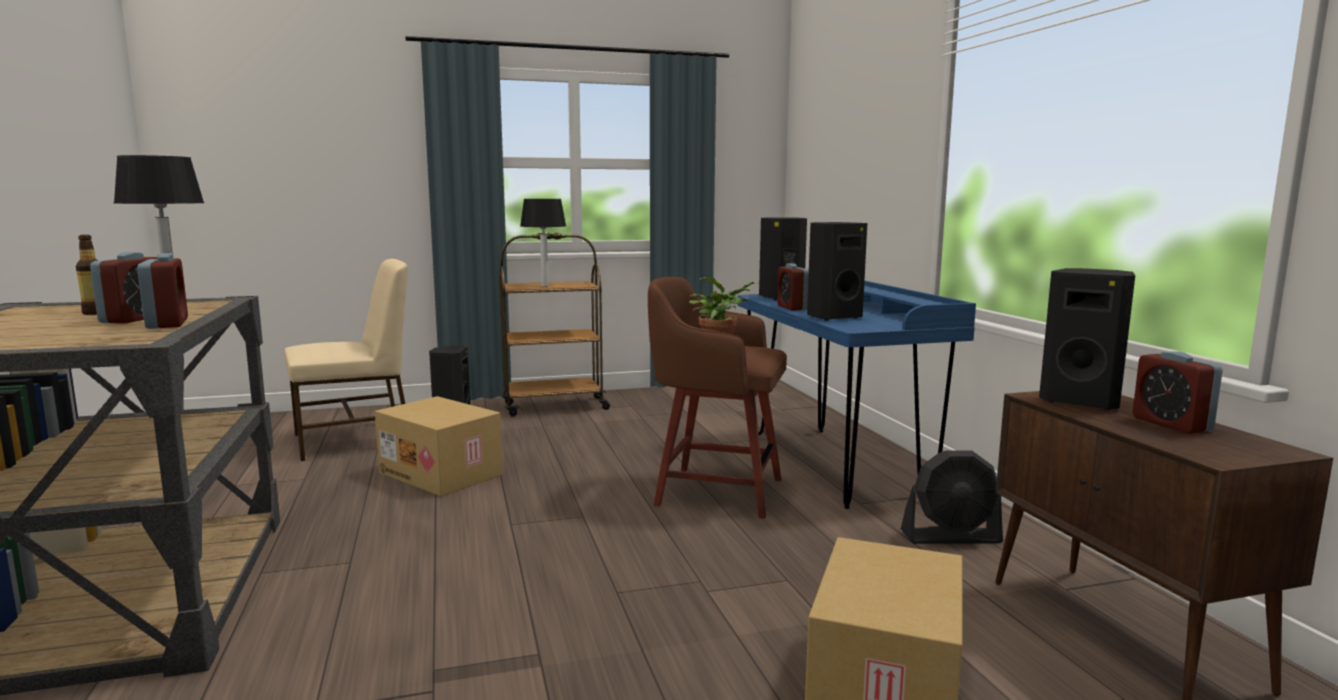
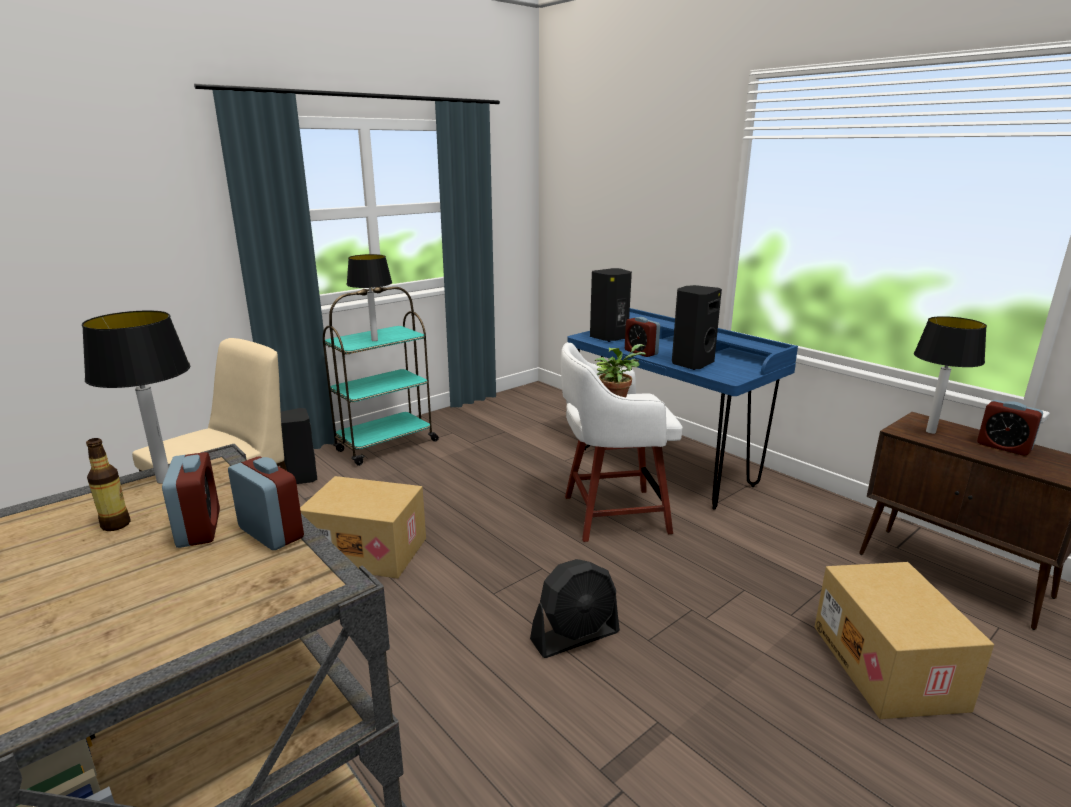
camera: 25 degrees left, 10 degrees up
(554, 407) = (385, 446): brown cart -> turquoise cart
(715, 491) = (611, 514): brown stool -> white stool
(951, 537) = (799, 519): black fan -> black fan (575, 636)
(1081, 401) = (931, 431): black speaker -> table lamp

